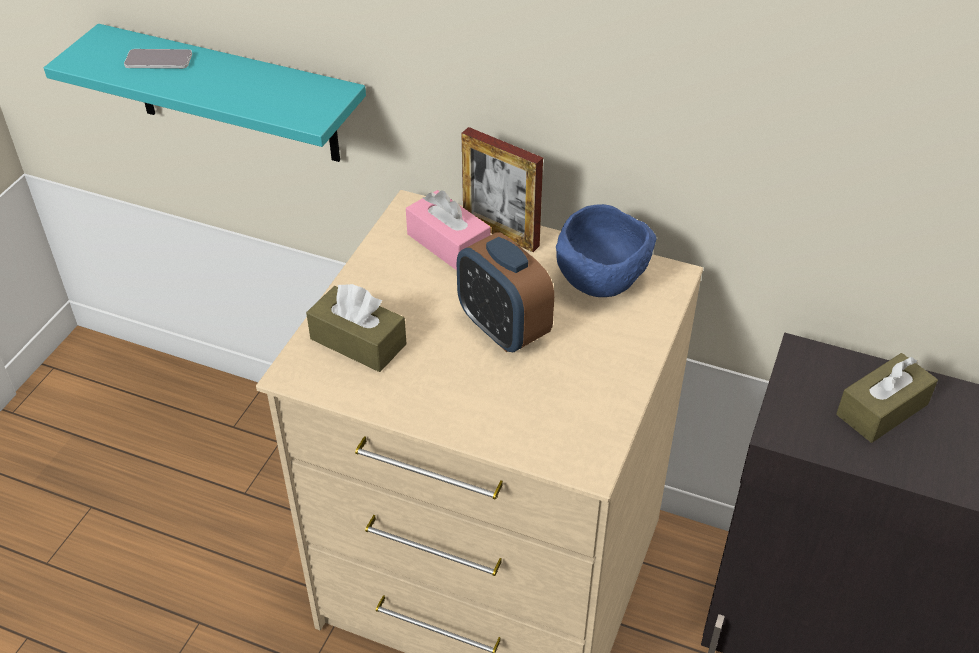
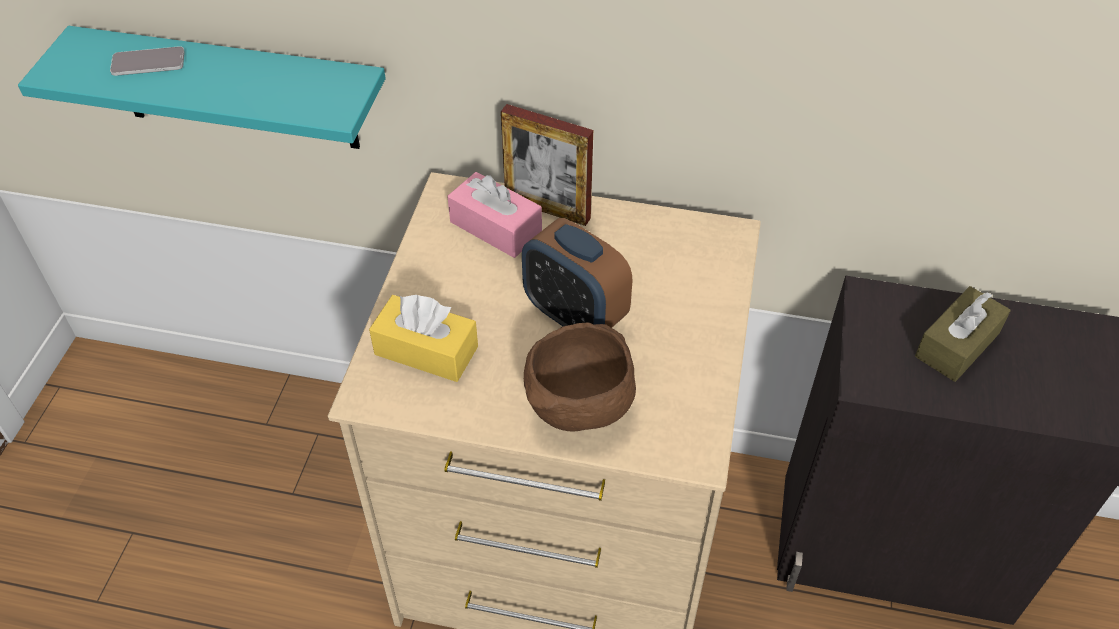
camera: 10 degrees left, 5 degrees up
(358, 341) = (426, 350): brown tissue box -> yellow tissue box
(486, 410) = (578, 409): none -> brown bowl
(601, 281) = (662, 249): blue bowl -> none

